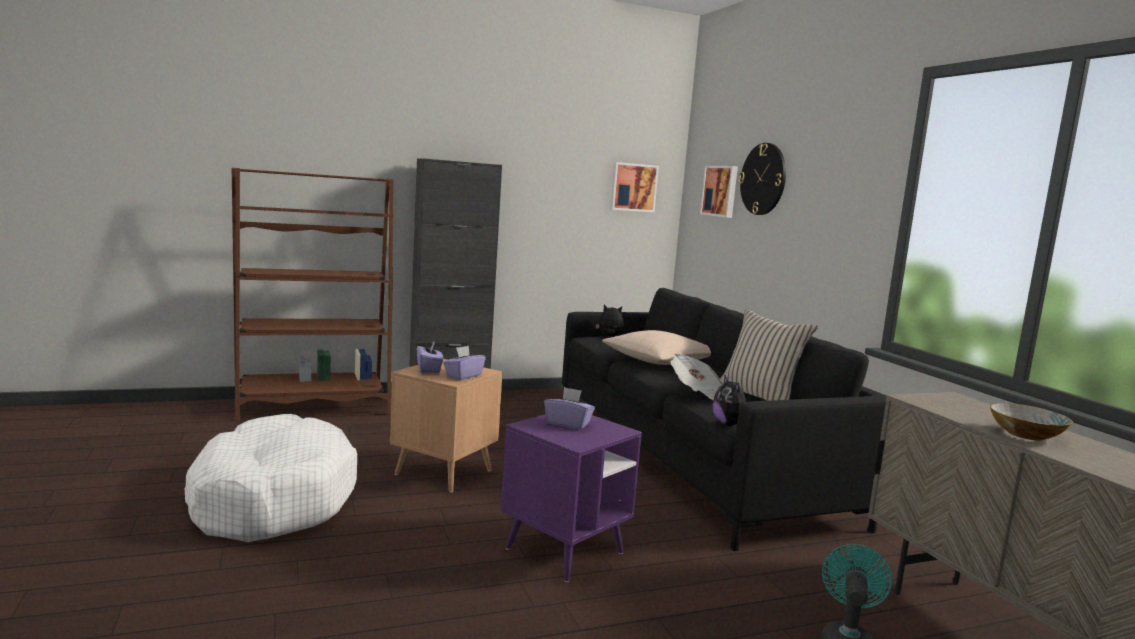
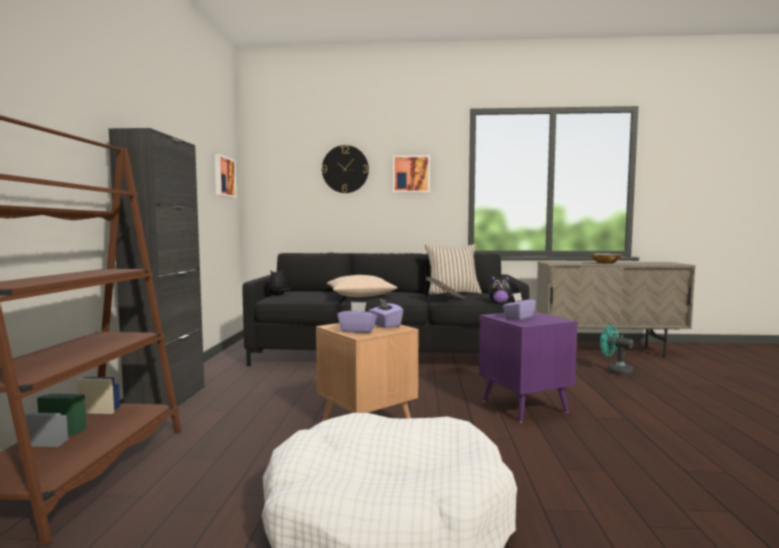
camera: 65 degrees left, 5 degrees down
(720, 191) = (296, 179): picture -> picture (411, 174)

